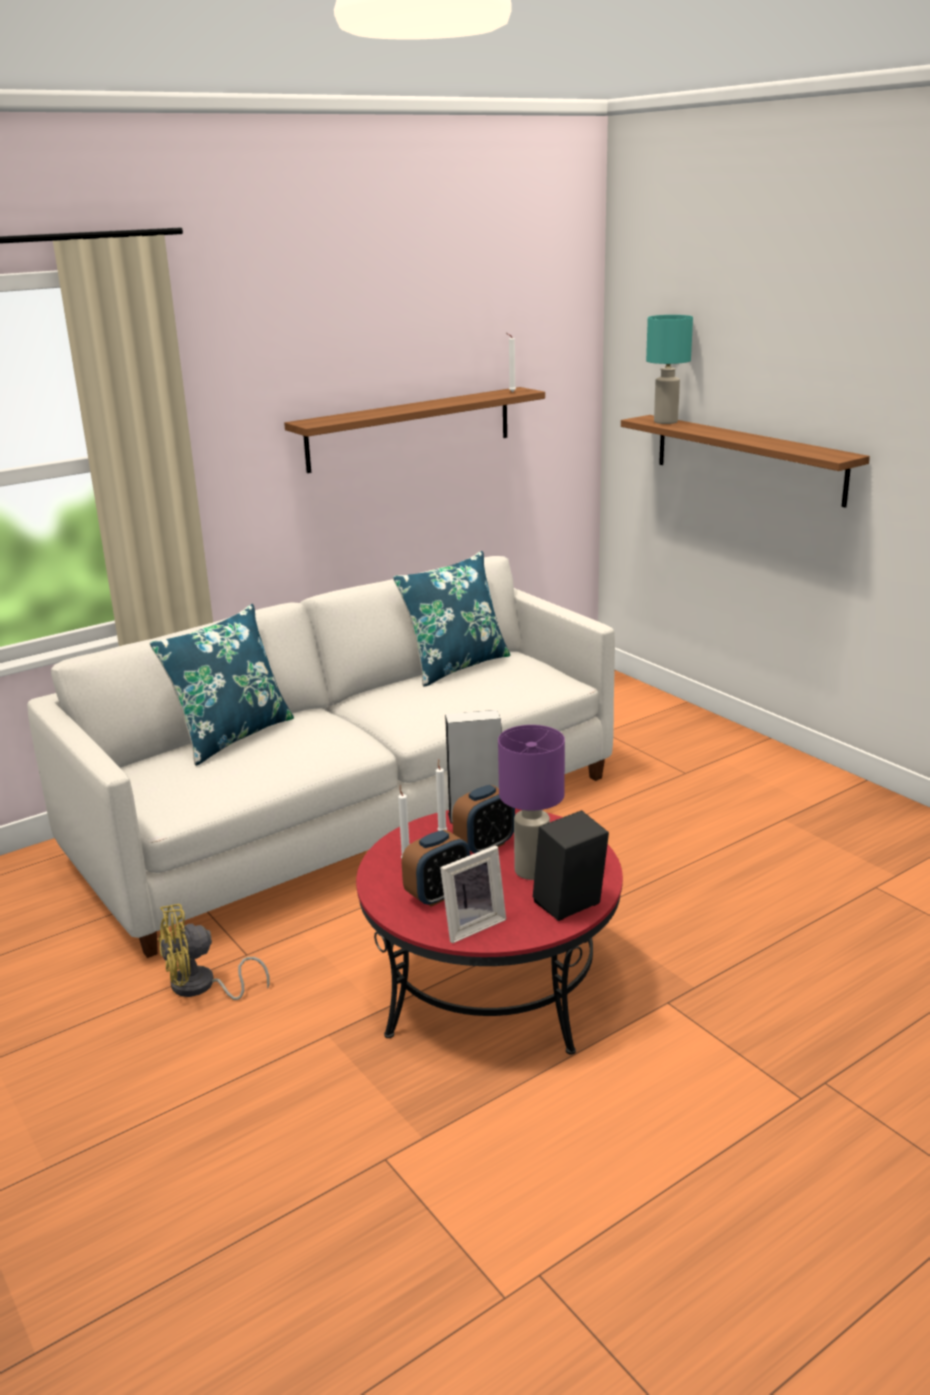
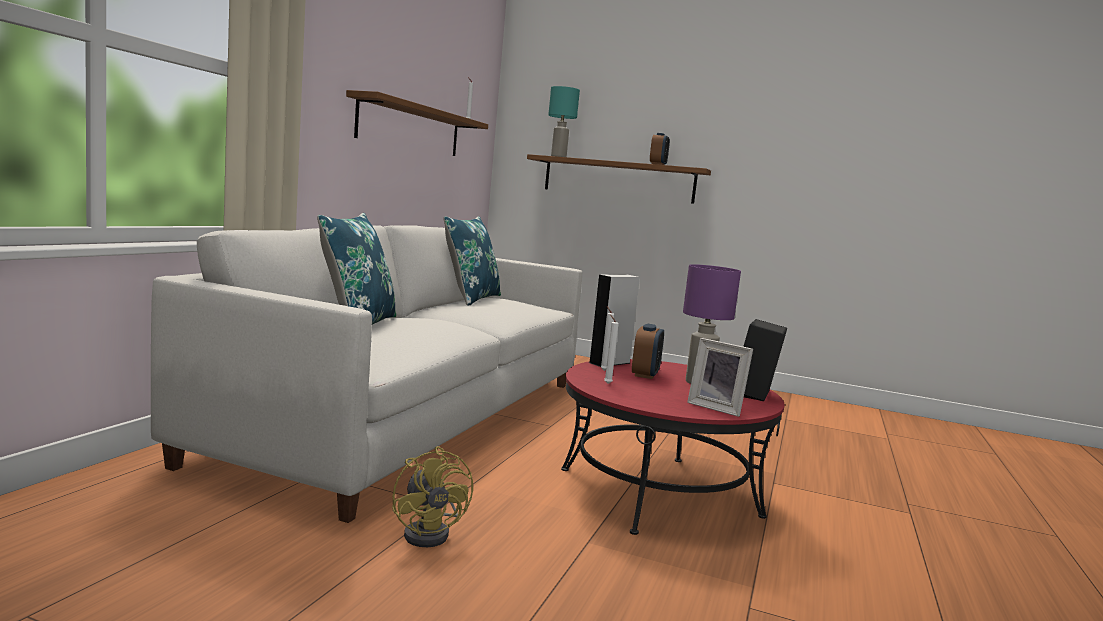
camera: 35 degrees left, 15 degrees down
(201, 987) = (431, 533): yellow fan -> yellow fan turned 60 degrees counterclockwise
(438, 895) = (664, 397): alarm clock -> alarm clock (658, 165)
(471, 925) = (717, 408): picture frame -> picture frame turned 105 degrees clockwise

